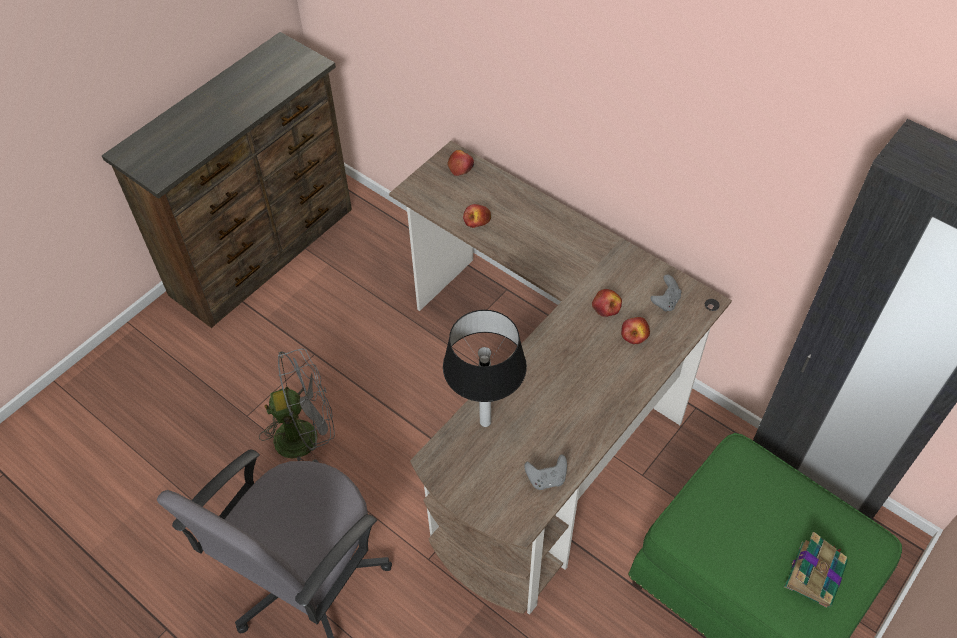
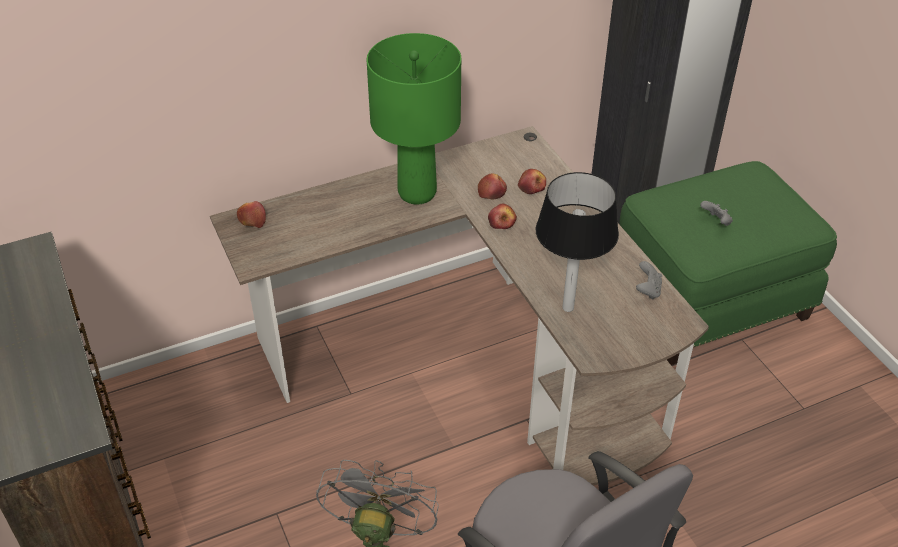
camera: 65 degrees left, 10 degrees down
(477, 221) = (331, 233): apple -> apple (501, 222)
(566, 254) = (416, 193): none -> green table lamp
(665, 301) = (510, 158): grey game controller -> grey game controller (716, 222)
(815, 573) = (771, 204): book -> none

